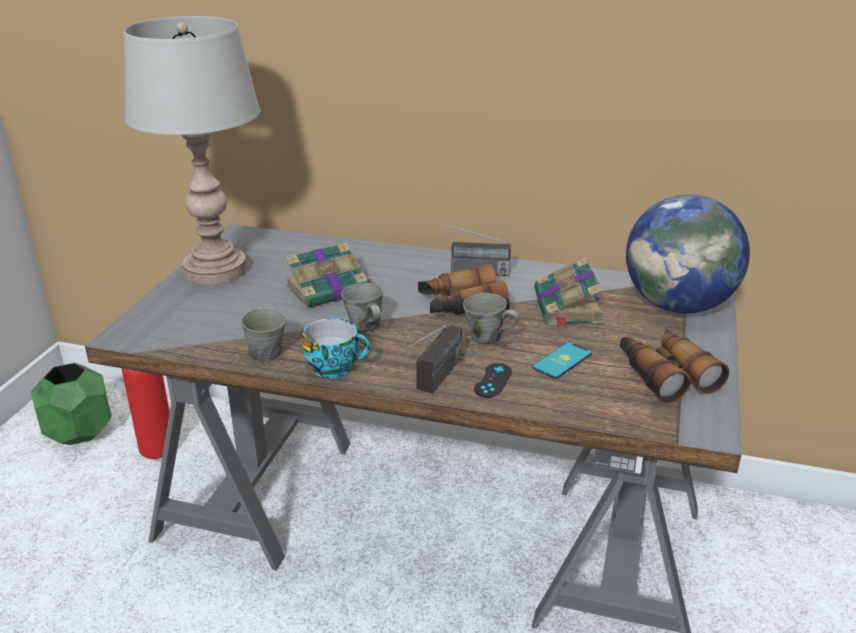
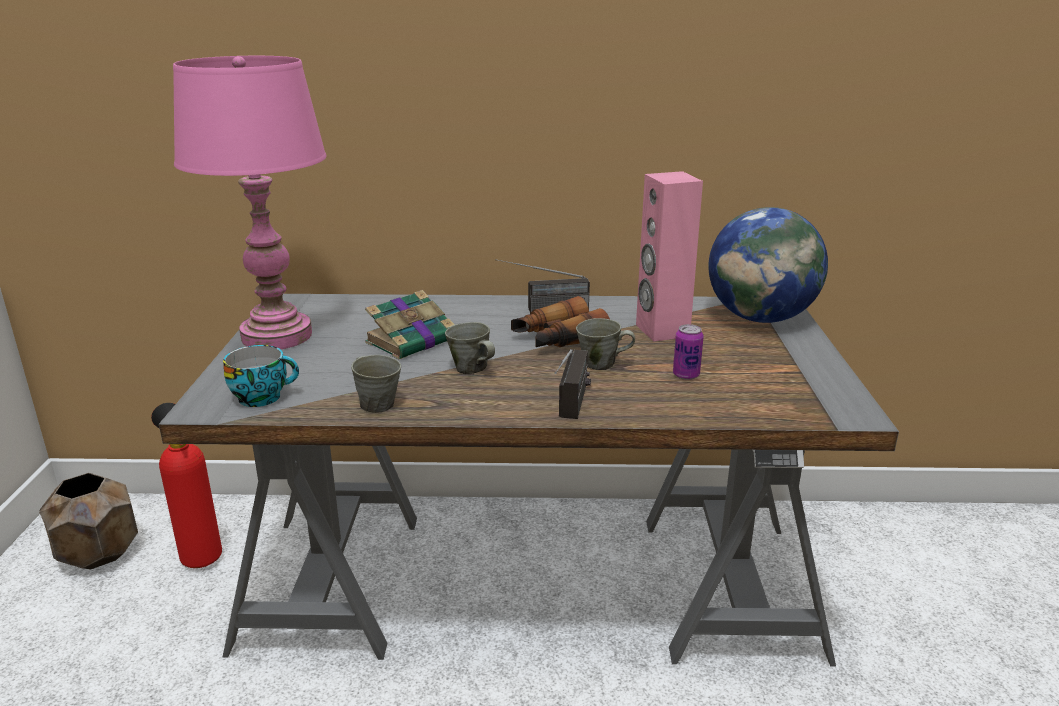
camera: 15 degrees left, 5 degrees down
(78, 433) = (97, 555): green planter -> brown planter
(215, 270) = (276, 336): grey table lamp -> pink table lamp
(336, 367) = (462, 408): cup -> cup (263, 396)
(493, 380) = (630, 400): black game controller -> none
(562, 361) = (686, 375): phone -> can
(567, 308) = (661, 331): book -> pink speaker
(665, 374) = (787, 374): binoculars -> none

